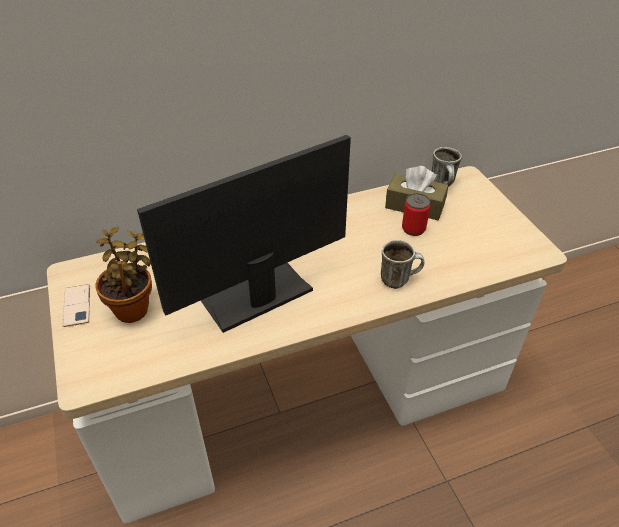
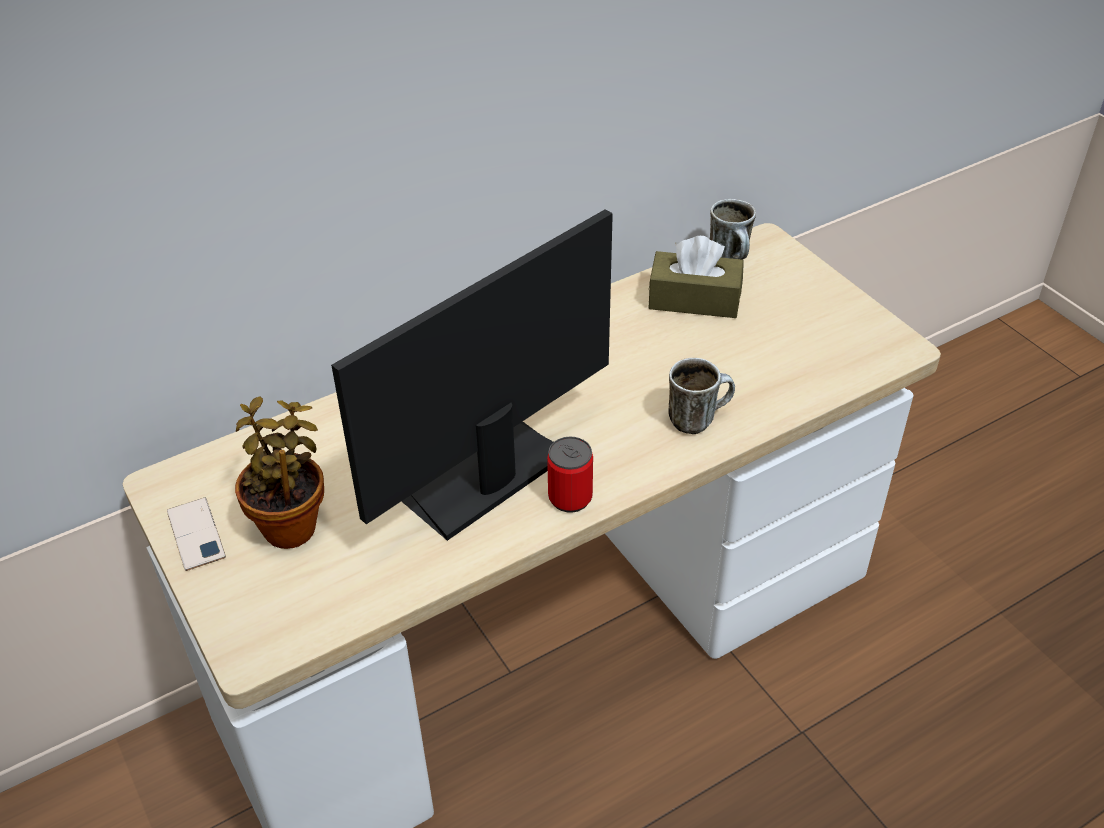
camera: 10 degrees left, 0 degrees up
(413, 229) = (701, 337): can -> can (570, 498)

